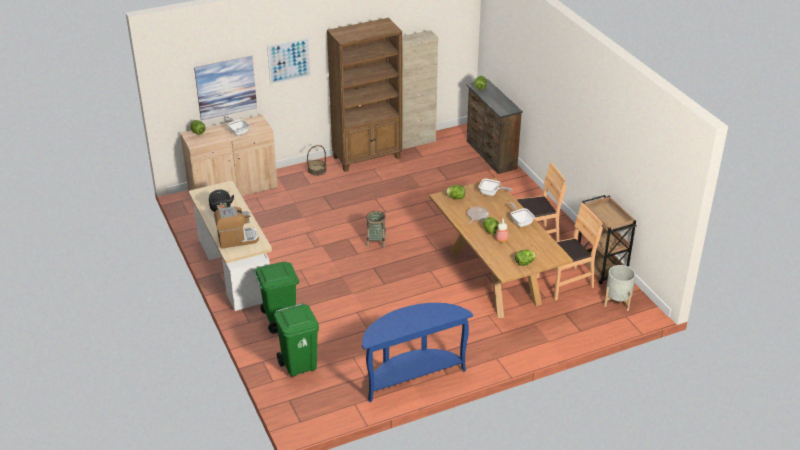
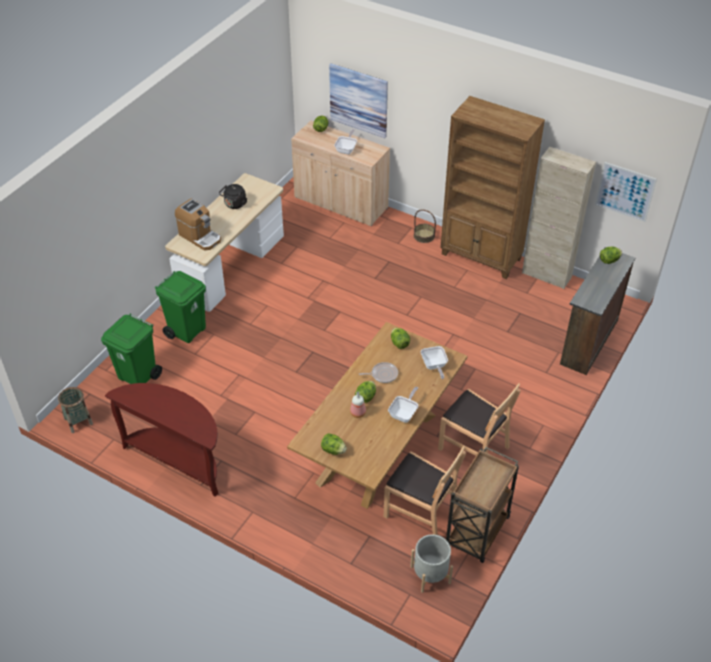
camera: 55 degrees right, 10 degrees up
(289, 60) = (426, 107): picture -> picture (625, 192)
(376, 242) = (353, 333): basket -> basket (78, 421)
(412, 376) = (179, 460): blue console table -> brown console table

